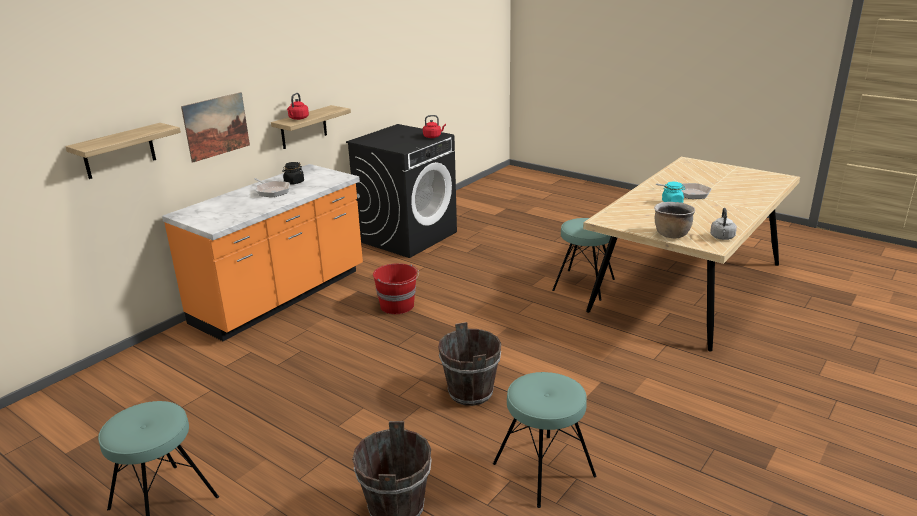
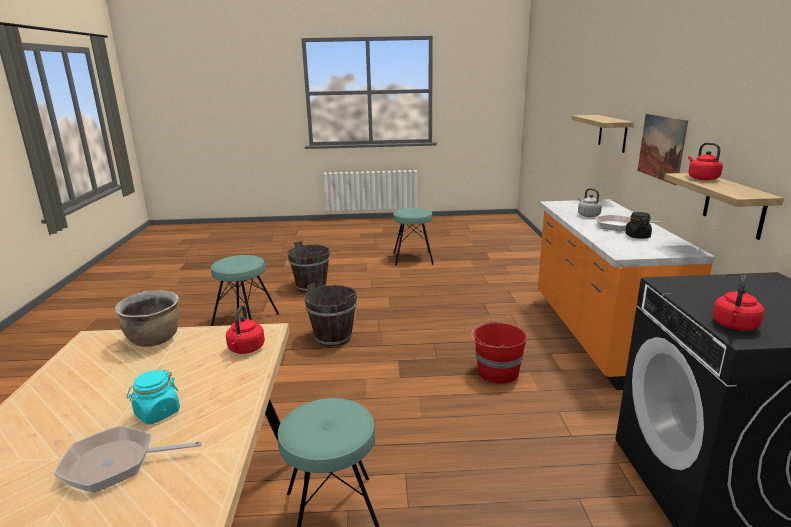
camera: 140 degrees right, 5 degrees down
(619, 215) = (246, 349): none -> red kettle
(722, 237) = (74, 358): grey kettle -> grey kettle (587, 215)

